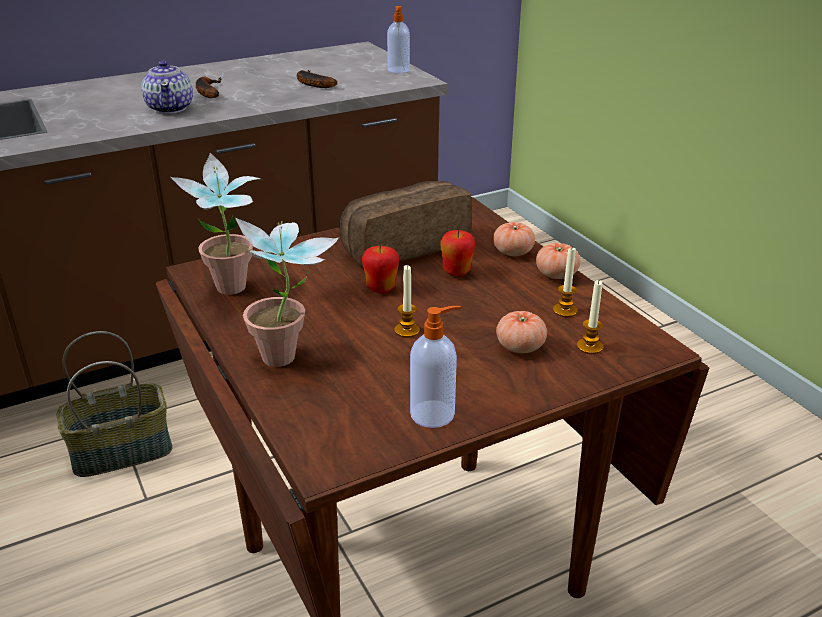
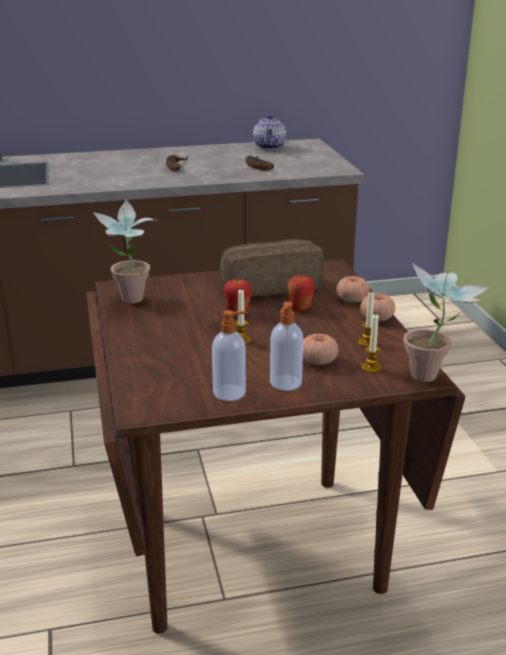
camera: 15 degrees right, 5 degrees down
(123, 451) = (67, 430): basket -> none
(170, 108) = (142, 175): teapot -> teapot (270, 147)
(290, 359) = (149, 347): potted plant -> potted plant (433, 378)
(398, 70) = (330, 161): soap dispenser -> soap dispenser (285, 383)

